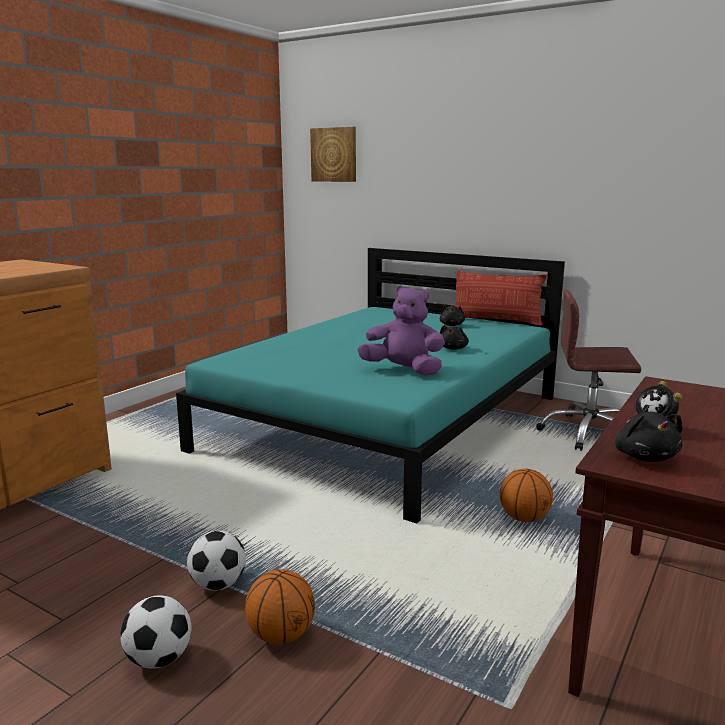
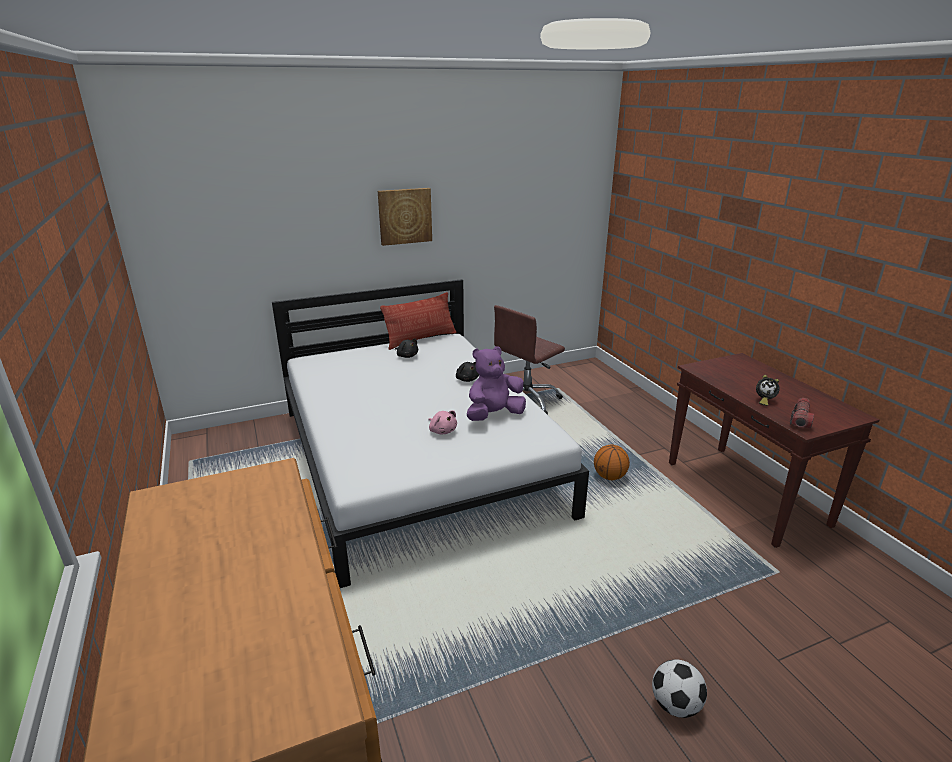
camera: 55 degrees left, 10 degrees up
(218, 585) = (598, 642): football -> none
(281, 636) = (678, 632): basketball -> none
(334, 154) = (201, 208): picture -> picture (405, 216)
(341, 363) = (442, 431): none -> pink plush toy
(387, 422) = (417, 458): turquoise bed -> white bed
(645, 457) = (800, 419): black plush toy -> flashlight

